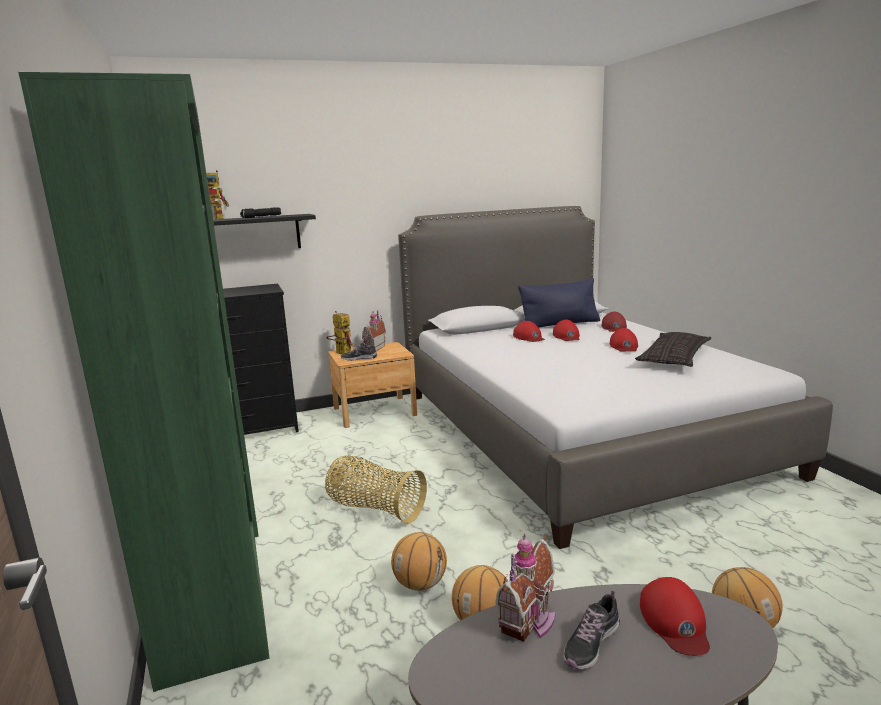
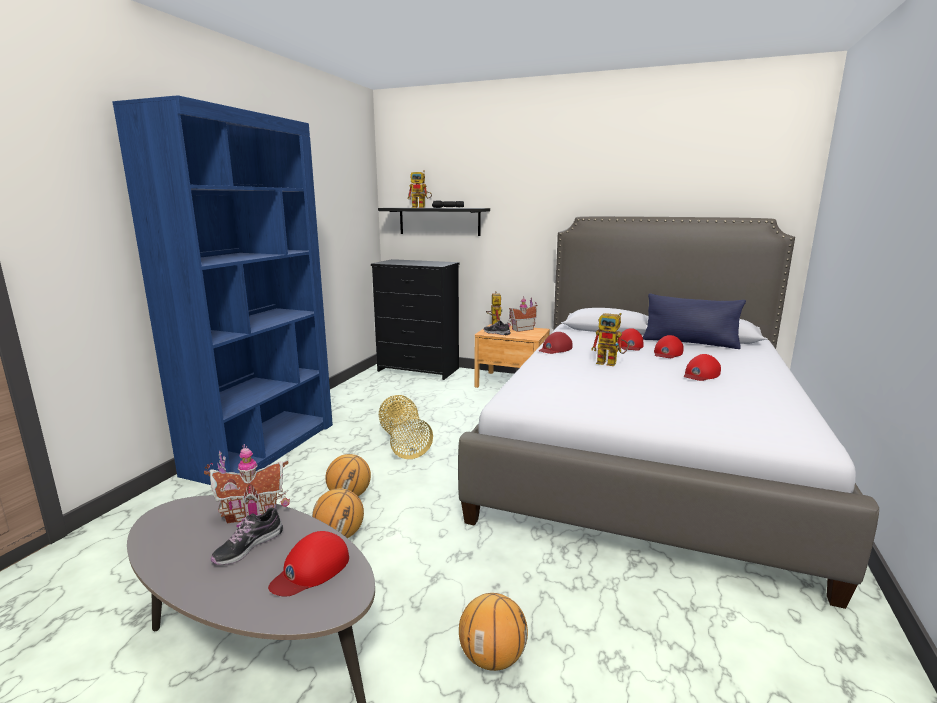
camera: 40 degrees right, 0 degrees up
(215, 594) = (263, 448): green bookcase -> blue bookcase
(554, 355) = (611, 363): none -> toy robot
(591, 643) = (248, 547): shoe -> shoe turned 45 degrees counterclockwise
(614, 327) = (739, 358): red cap -> red cap (555, 349)
(674, 357) = (729, 397): pillow -> none

